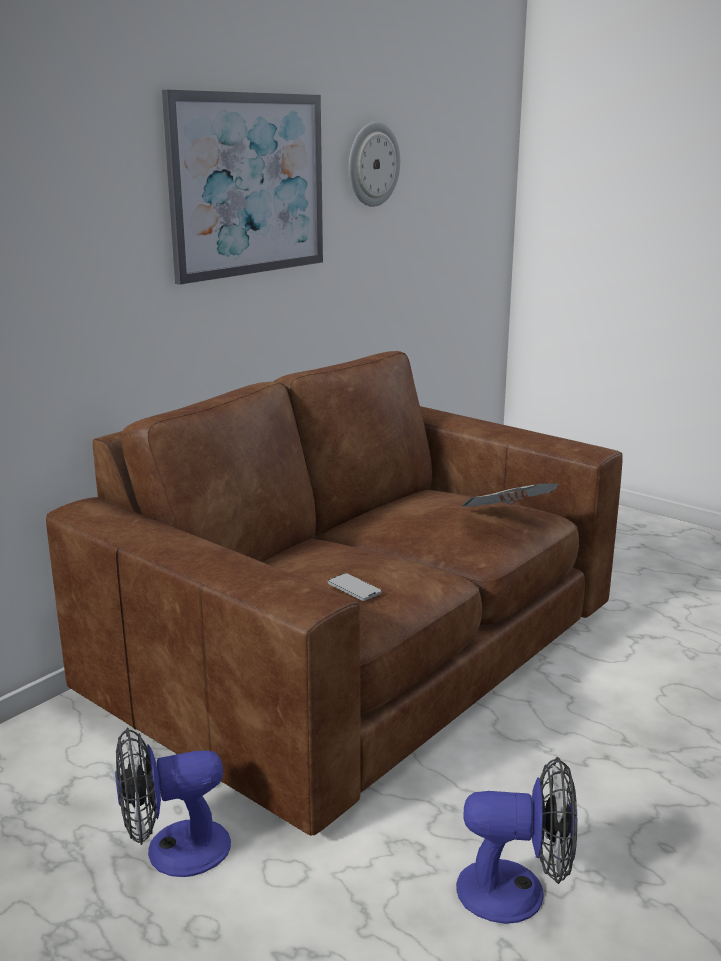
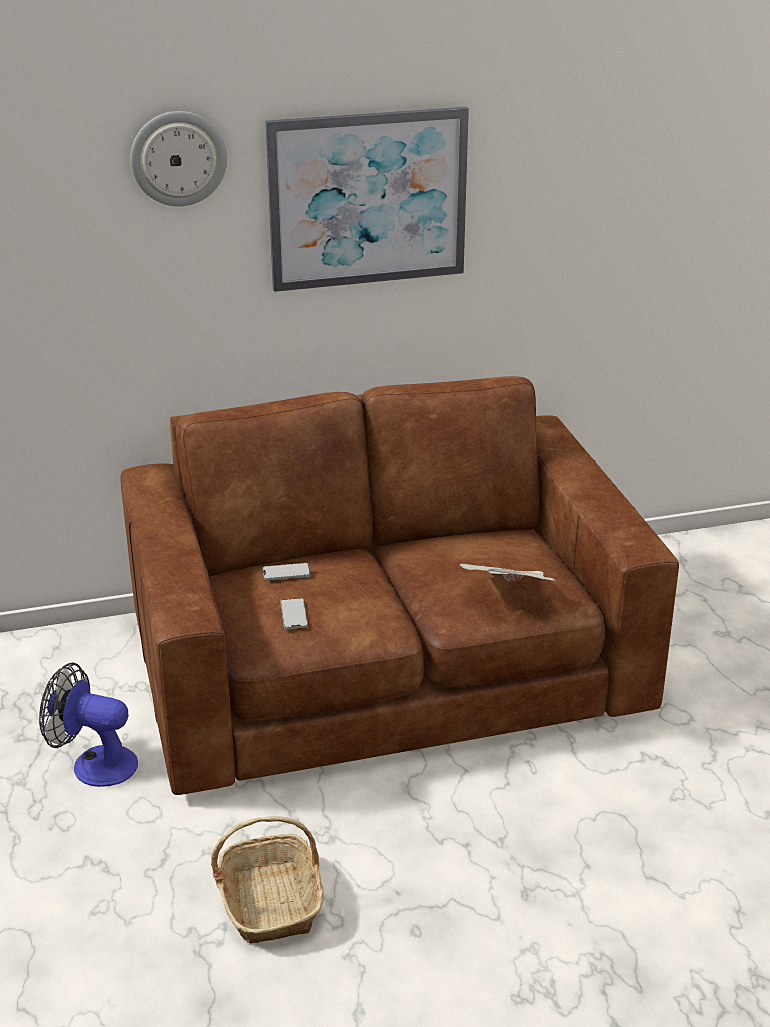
camera: 35 degrees right, 10 degrees up
(291, 564) = (286, 572): none -> phone
(372, 164) = (552, 170): wall clock -> wall clock (178, 158)
(517, 892) = (270, 901): fan -> basket

